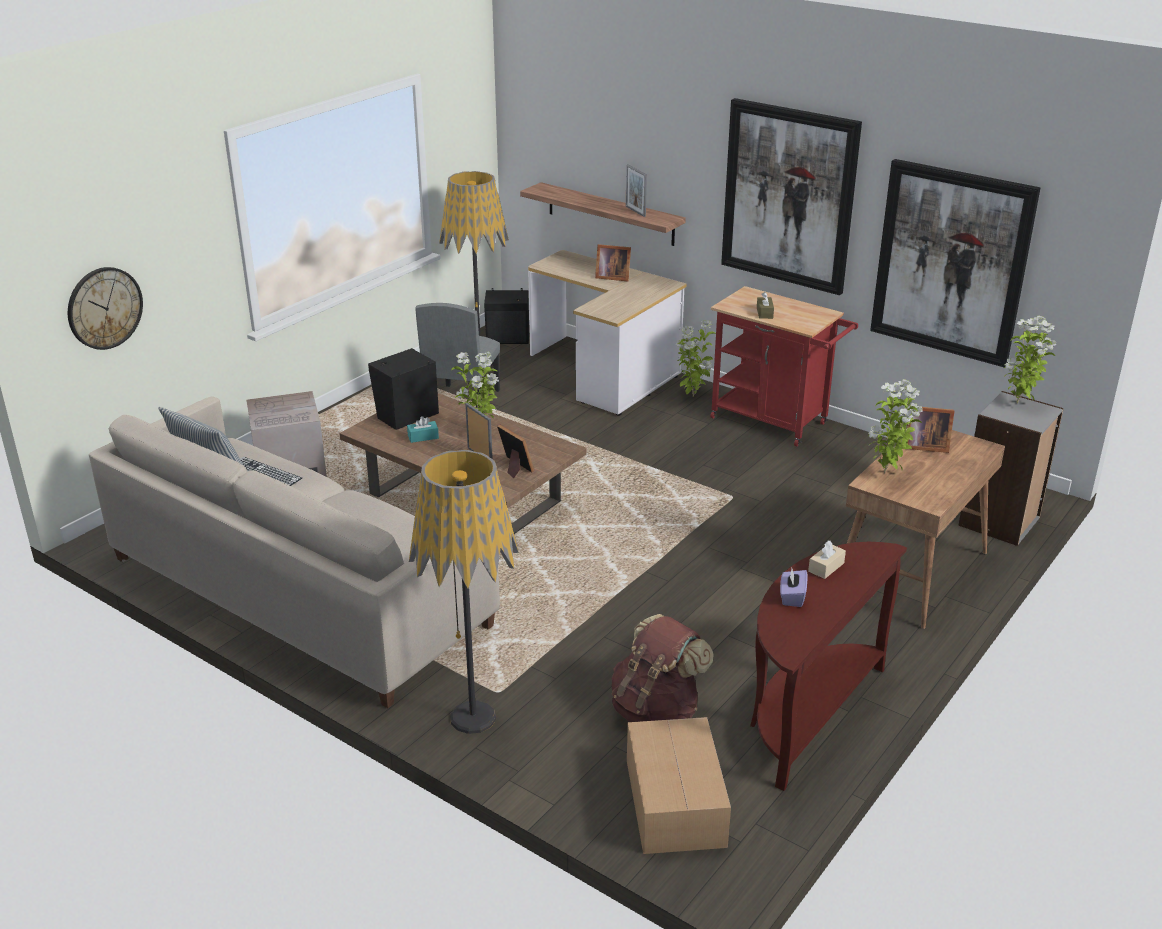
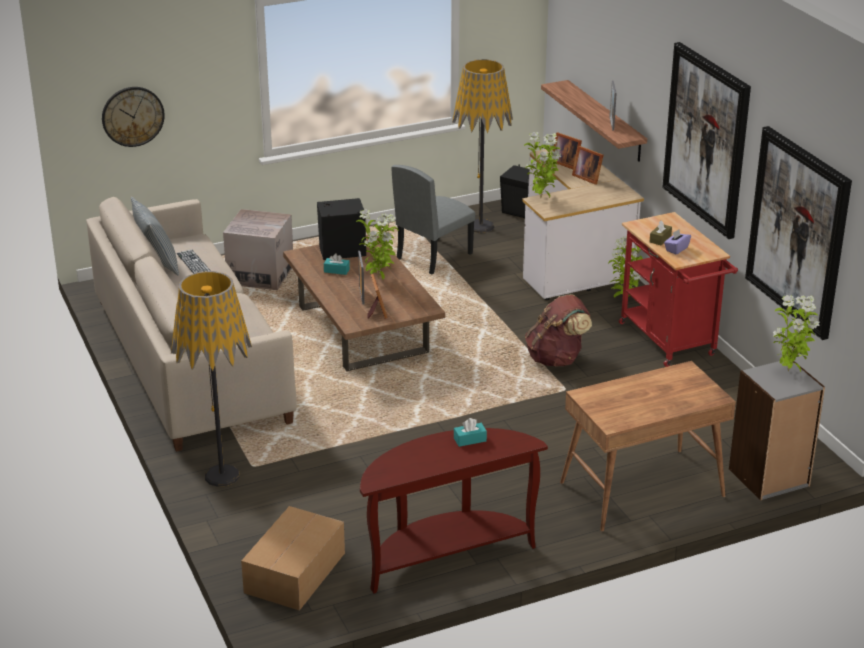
camera: 30 degrees right, 0 degrees up
(656, 710) = (344, 514): brown backpack -> brown backpack (557, 359)
(792, 597) = (421, 450): purple tissue box -> purple tissue box (676, 249)
(826, 567) = (470, 439): beige tissue box -> turquoise tissue box
(886, 473) = (607, 392): potted plant -> potted plant (542, 198)
(924, 445) = (666, 381): picture frame -> picture frame (565, 163)

